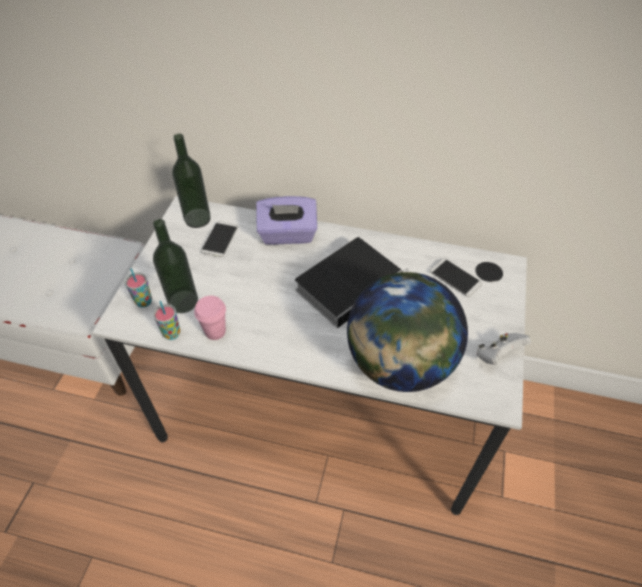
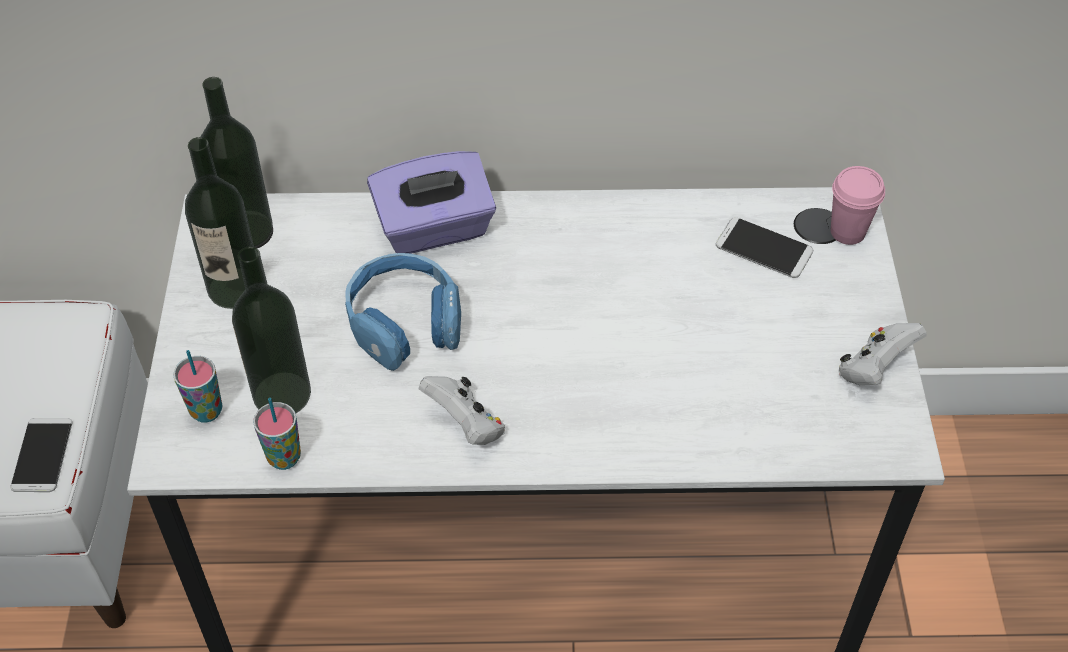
camera: 15 degrees left, 0 degrees up
(181, 244) = (235, 288): none -> bottle
(215, 331) = (365, 436): pink cup -> pink cup (847, 232)
(220, 239) = (308, 263): phone -> phone (42, 455)
(256, 278) = (404, 322): none -> blue headphones
(268, 337) = (466, 425): none -> white game controller
(349, 283) = (580, 297): book -> none
(399, 363) = (713, 419): globe -> none

